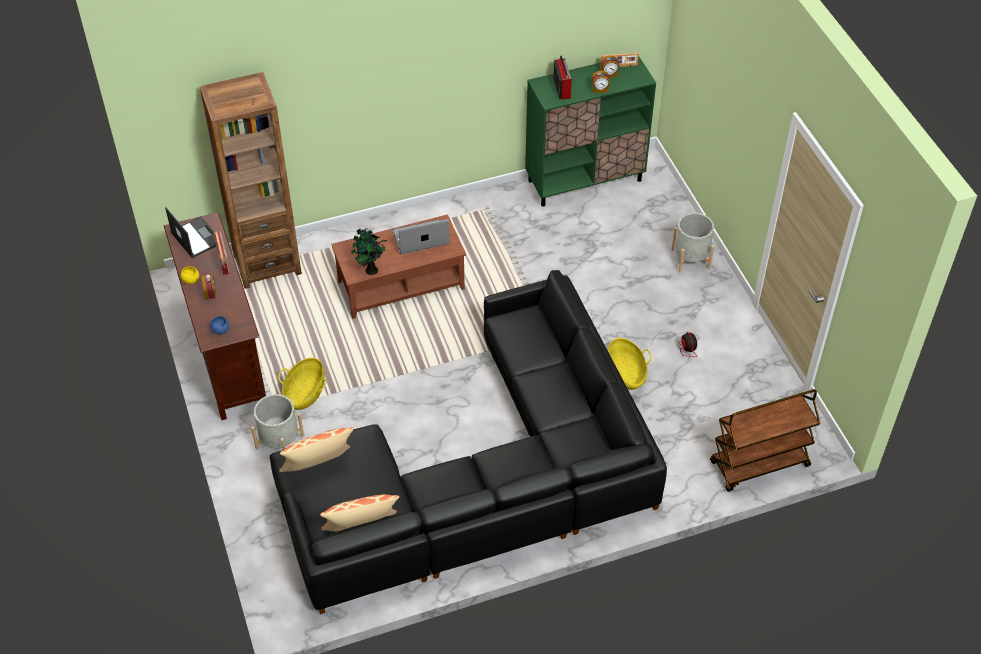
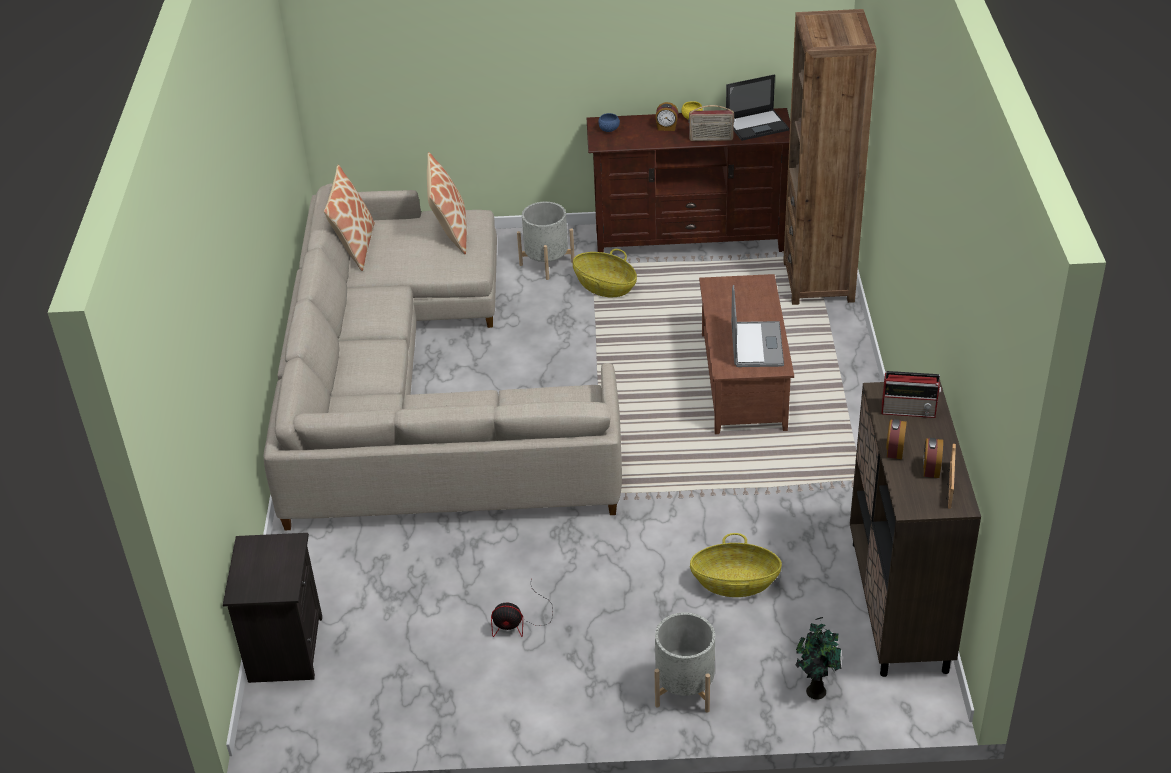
camera: 110 degrees right, 10 degrees down
(370, 271) = (714, 297): potted plant -> potted plant (815, 690)
(480, 479) = (414, 394): black sofa -> beige sofa
(585, 180) = (899, 606): green cabinet -> brown cabinet
(625, 373) = (502, 555): basket -> basket (735, 583)
(759, 465) = (284, 647): brown cart -> black nightstand

